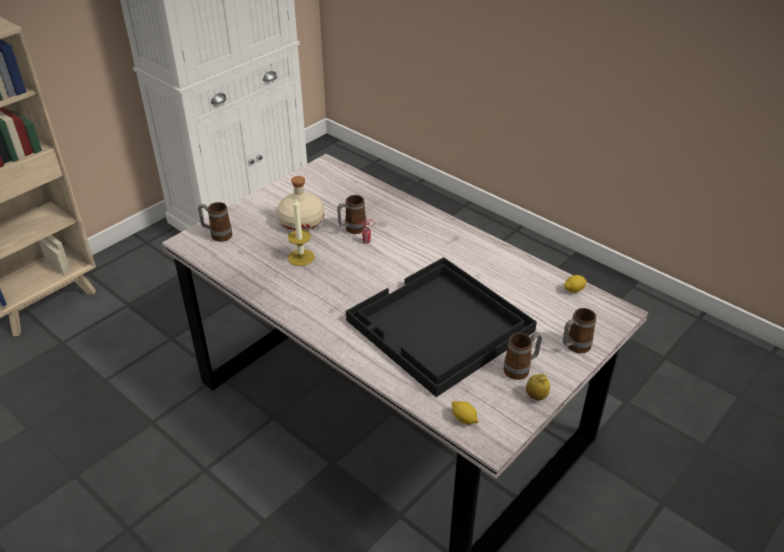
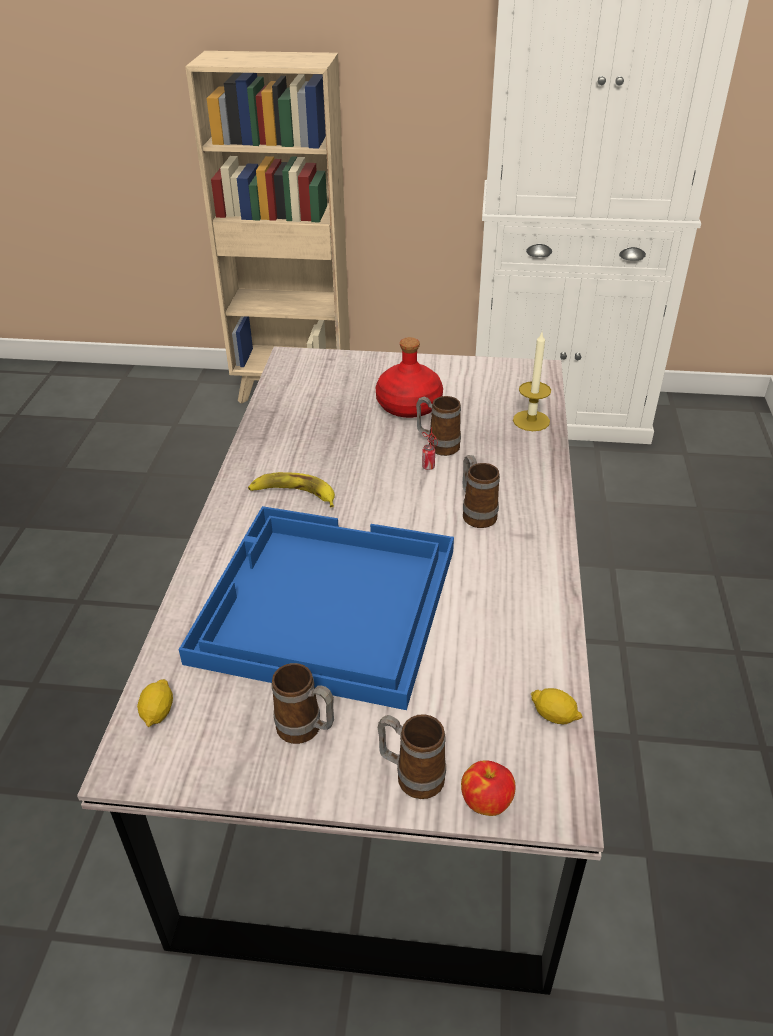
camera: 55 degrees right, 0 degrees up
(217, 235) = (320, 369): mug -> mug (476, 513)
(301, 257) = (343, 436): candle -> candle (531, 421)
(302, 221) = (409, 406): beige bottle -> red bottle
(334, 299) = (293, 494): none -> banana
(440, 327) = (323, 605): black tray -> blue tray
(536, 396) = (260, 775): lemon -> none
(604, 332) = (486, 801): none -> apple

